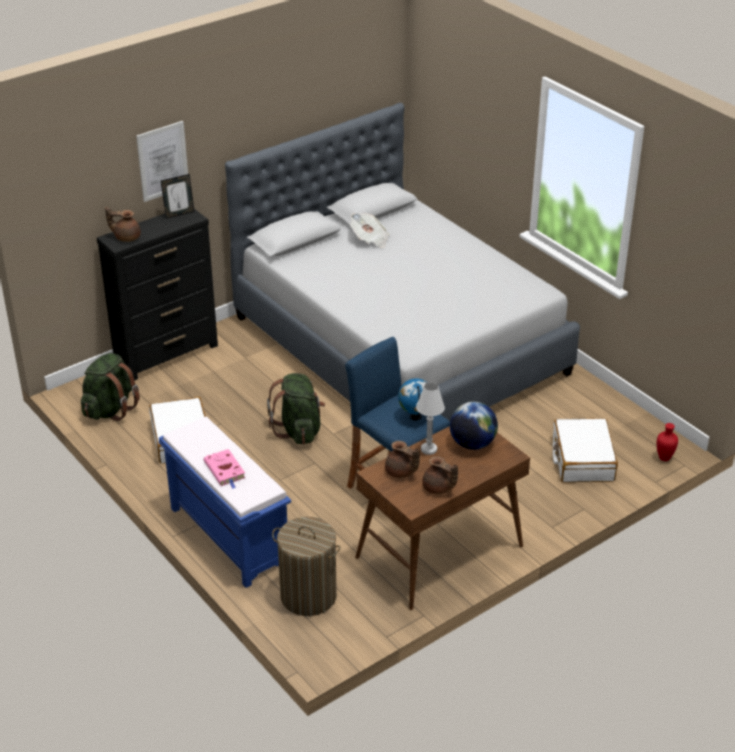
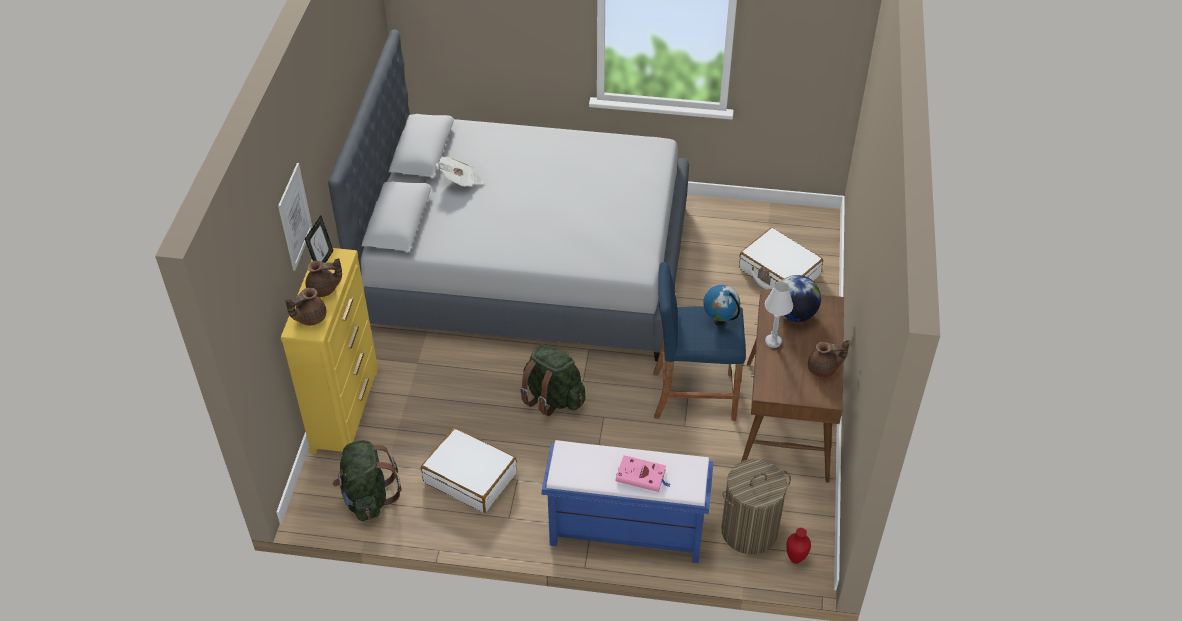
camera: 45 degrees left, 10 degrees up
(167, 355) = (346, 409): black dresser -> yellow dresser
(401, 472) = (782, 376): brown teapot -> brown teapot (324, 289)
(663, 458) = (825, 233): red vase -> red vase (795, 559)

